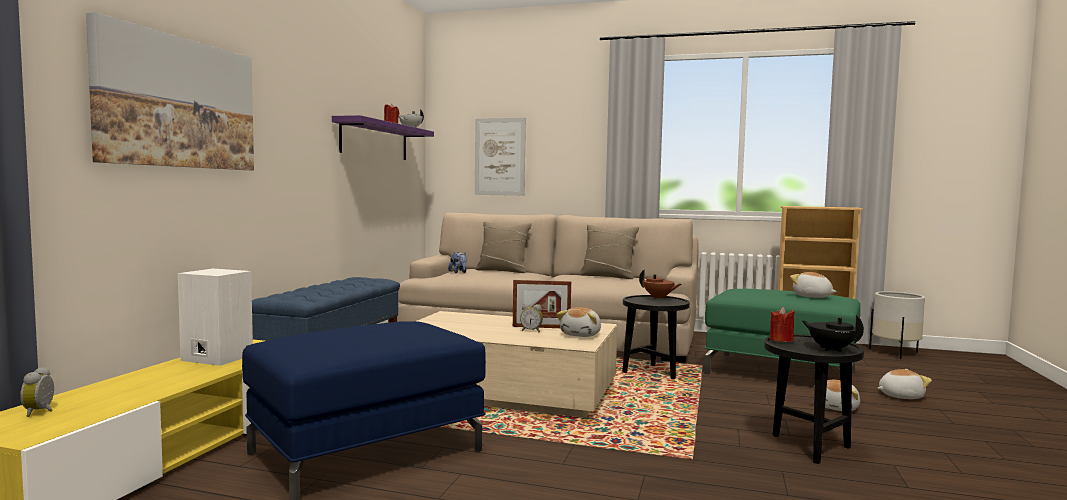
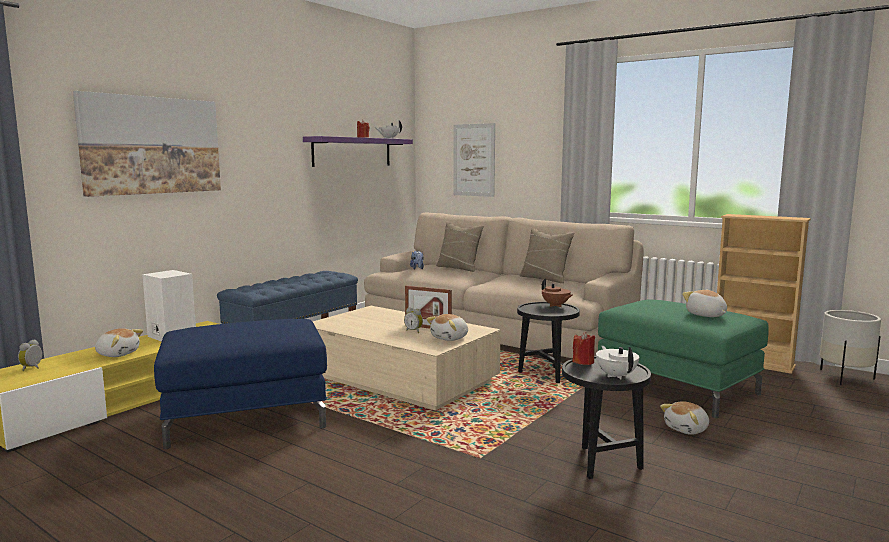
camera: 20 degrees right, 5 degrees up
(830, 349) = (616, 375): black teapot -> white teapot
(900, 396) = (775, 425): plush toy -> plush toy (118, 354)

